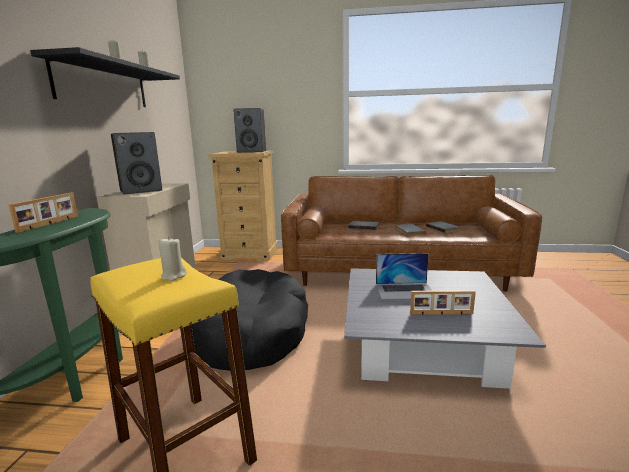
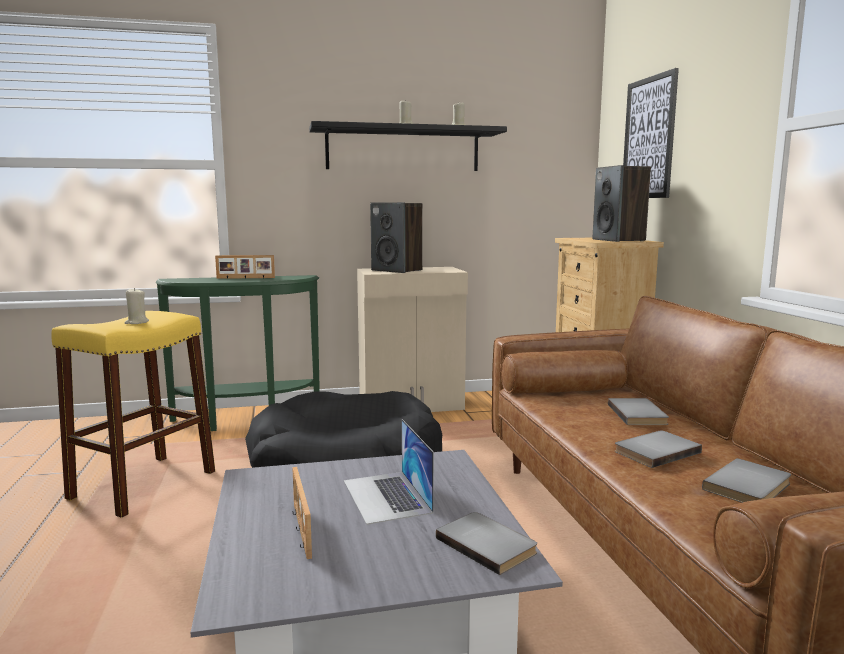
camera: 70 degrees right, 5 degrees down
(245, 92) = (649, 138): none -> picture
(457, 277) = (488, 544): none -> grey book

